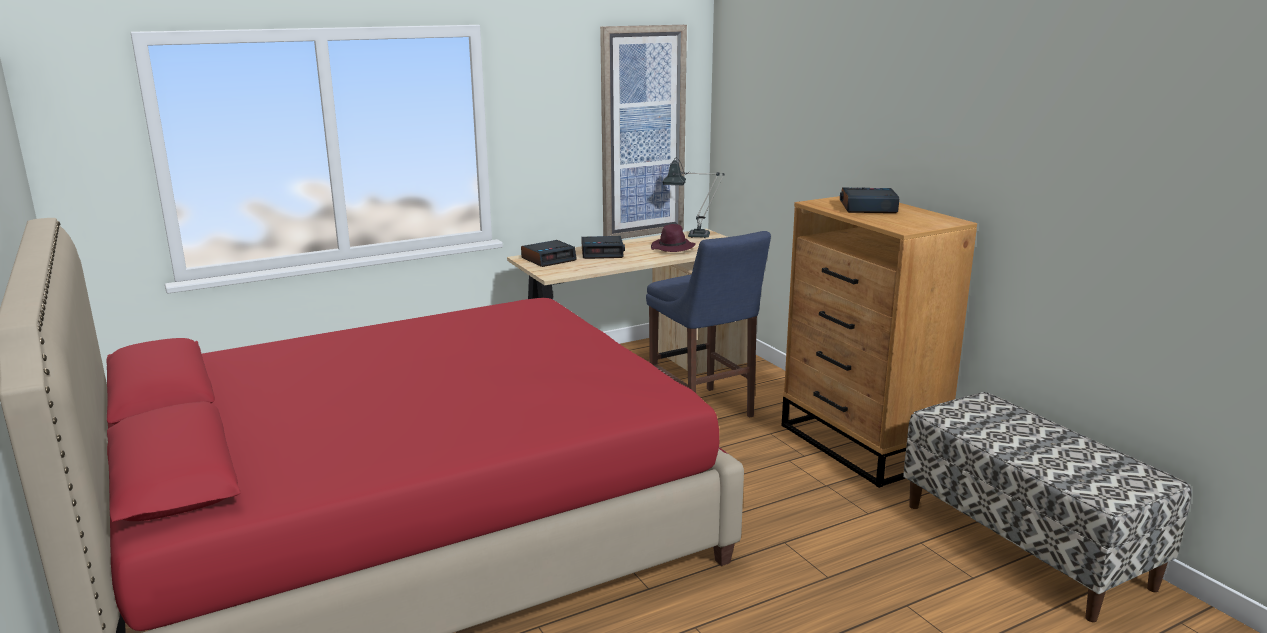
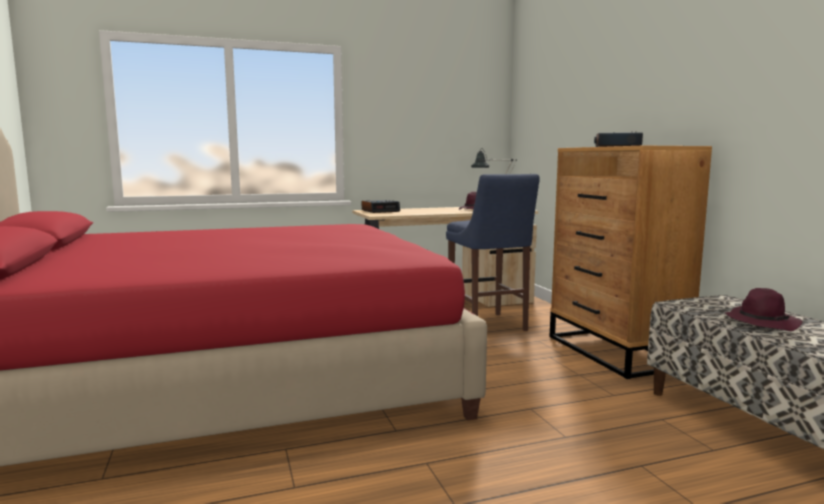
camera: 10 degrees right, 10 degrees down
(602, 253) = (421, 210): alarm clock -> none
(642, 133) = (459, 133): picture -> none
(1022, 442) = (761, 322): none -> purple hat

